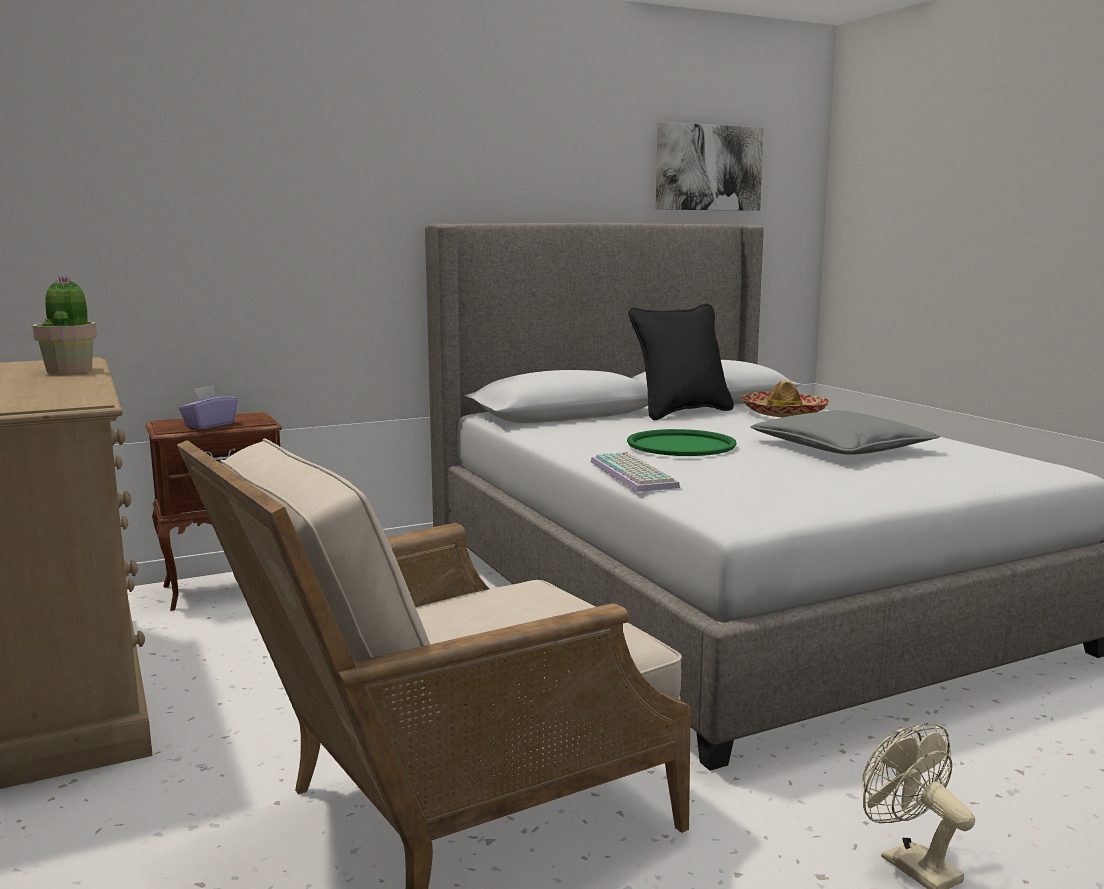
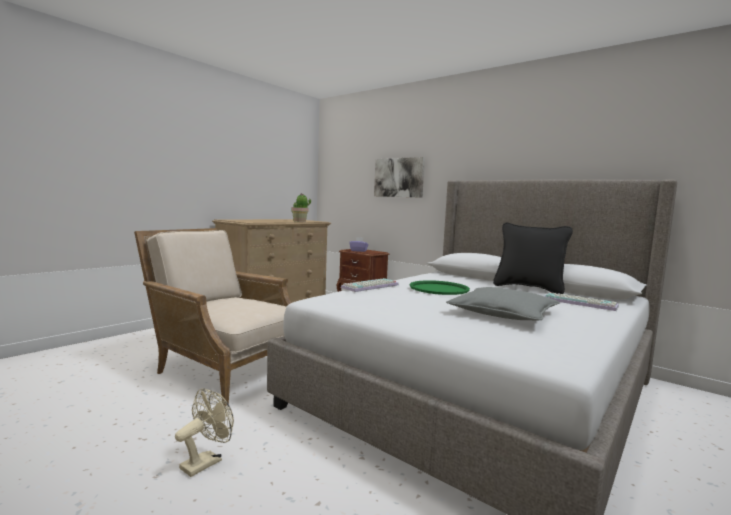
camera: 65 degrees right, 5 degrees down
(708, 168) = (648, 142): picture -> picture (399, 177)
(784, 413) = (580, 302): hat -> keyboard

